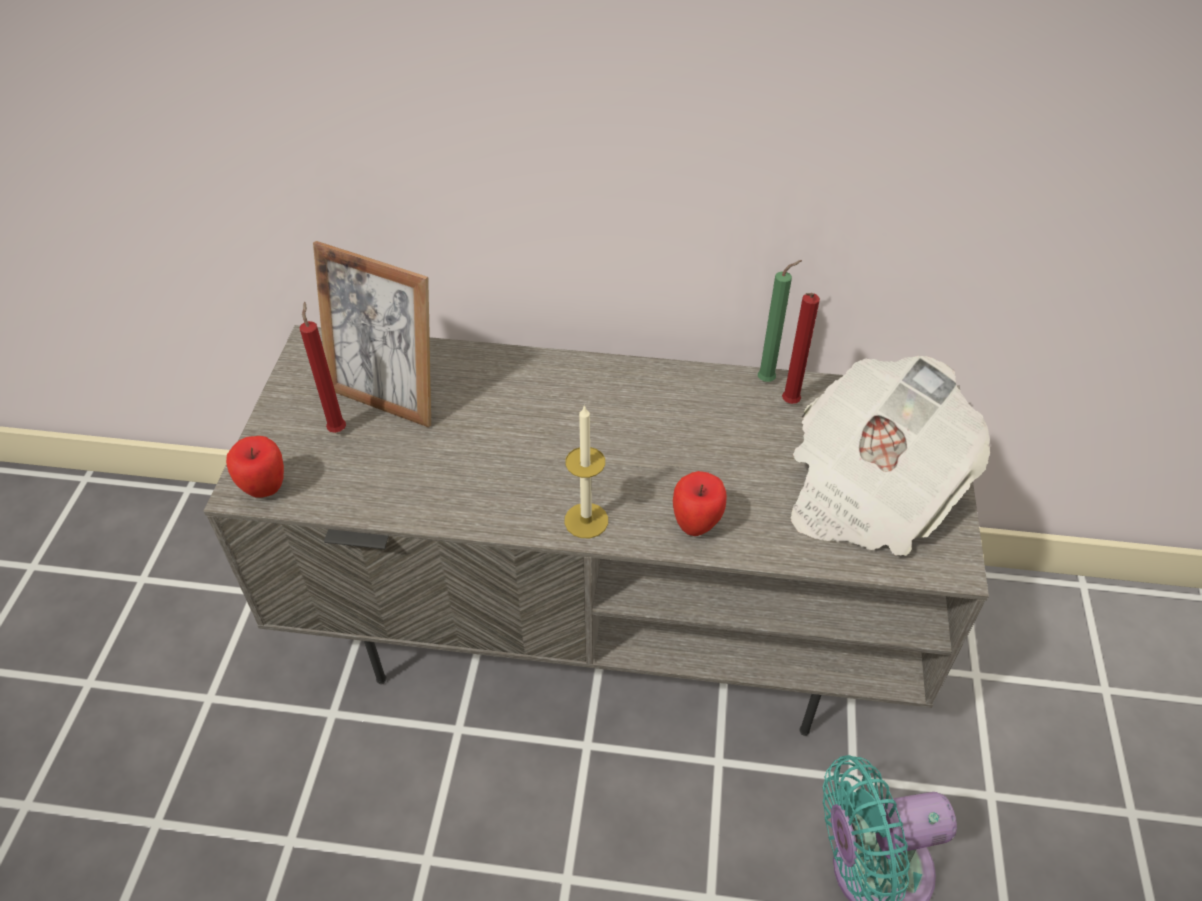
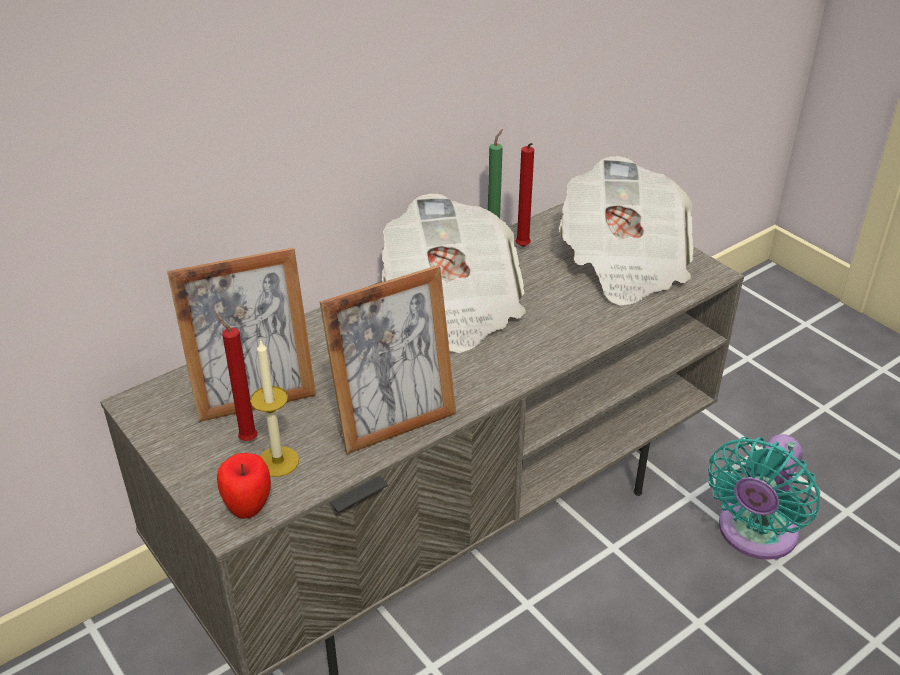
camera: 45 degrees left, 10 degrees down
(450, 497) = (394, 423): none -> picture frame
(586, 520) = (499, 377): candle -> candle (278, 461)
(645, 421) = (454, 305): none -> newspaper
(696, 526) = (564, 339): apple -> none

